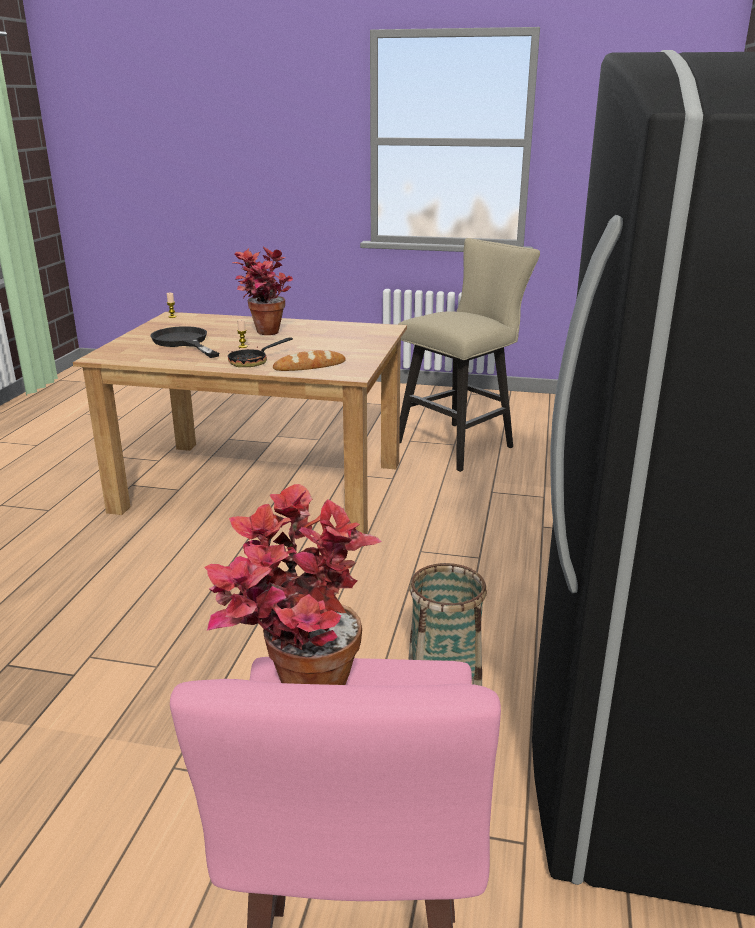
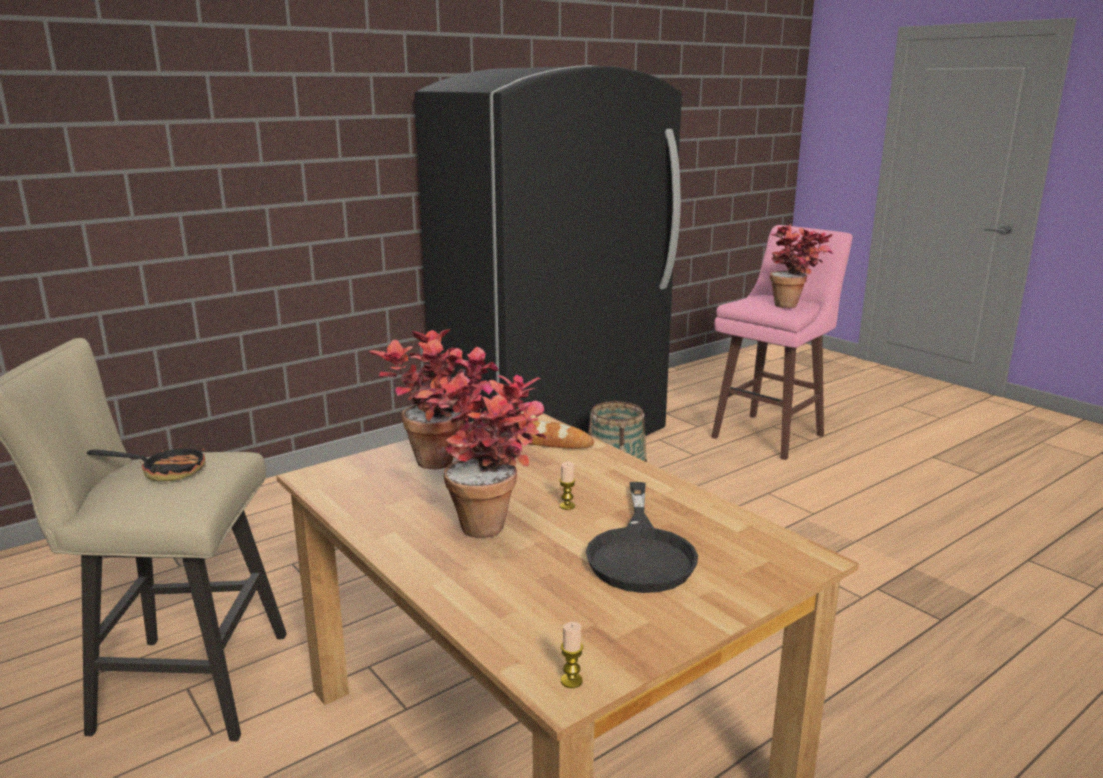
camera: 140 degrees left, 5 degrees down
(253, 362) = (595, 469): frying pan -> frying pan (164, 471)
(336, 344) = (445, 467): none -> potted plant

